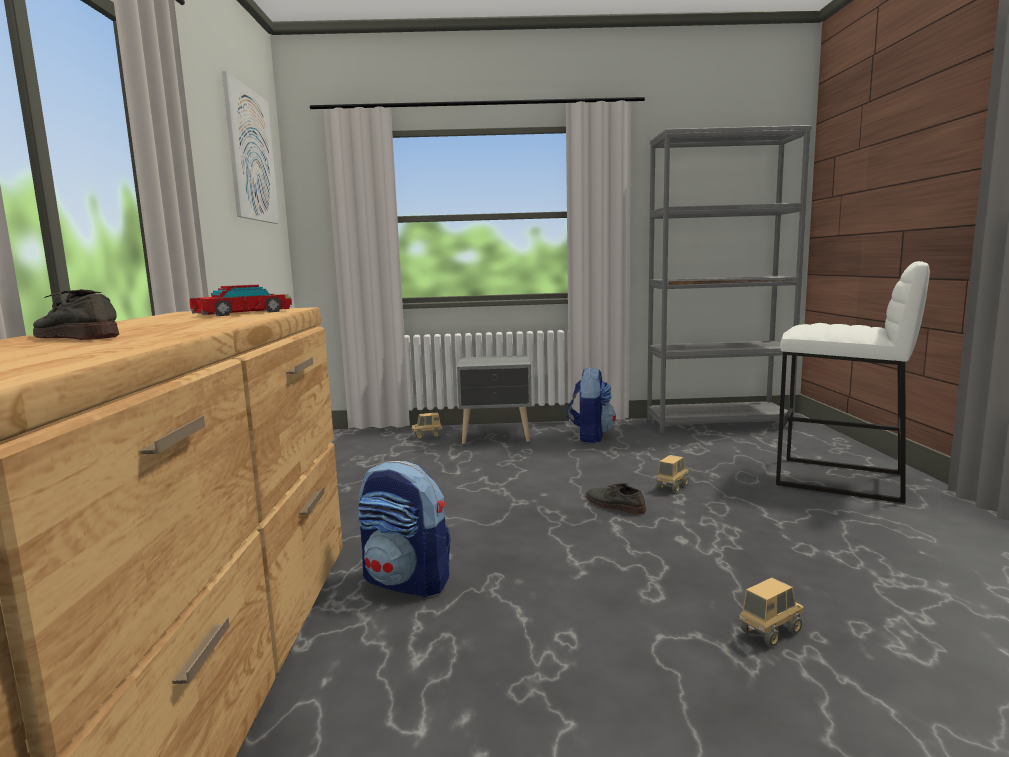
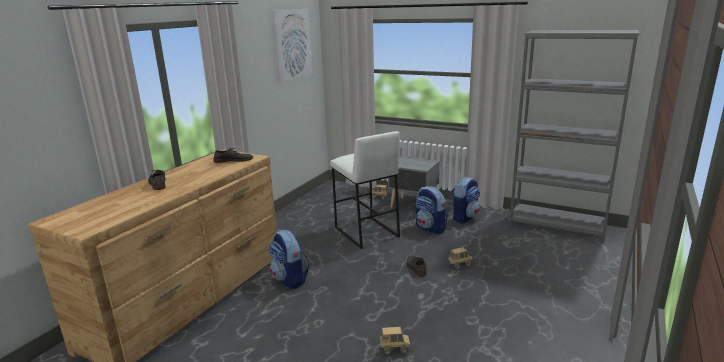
camera: 30 degrees right, 10 degrees up
(242, 313) = (233, 160): toy car -> grey shoe
(562, 455) = (430, 228): none -> backpack
(839, 479) = (564, 287): white stool -> white stool (366, 232)

